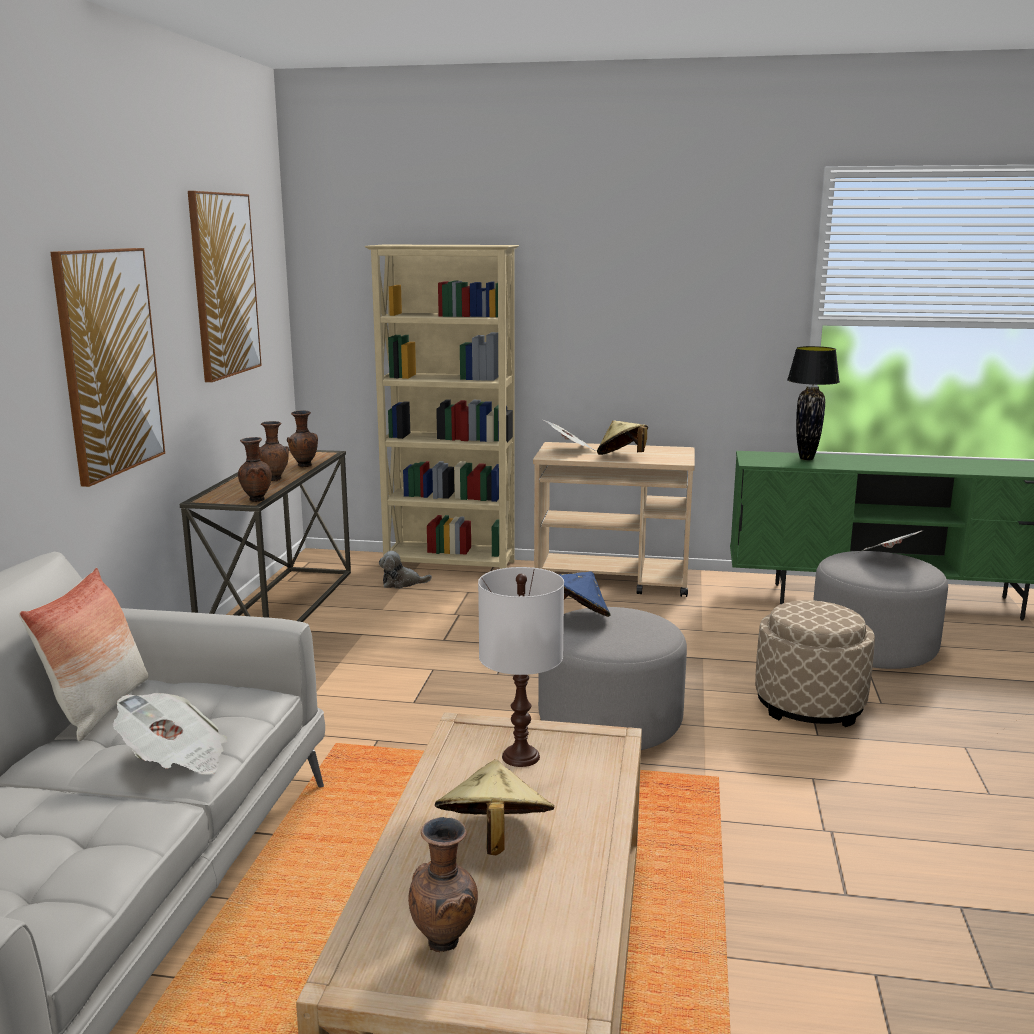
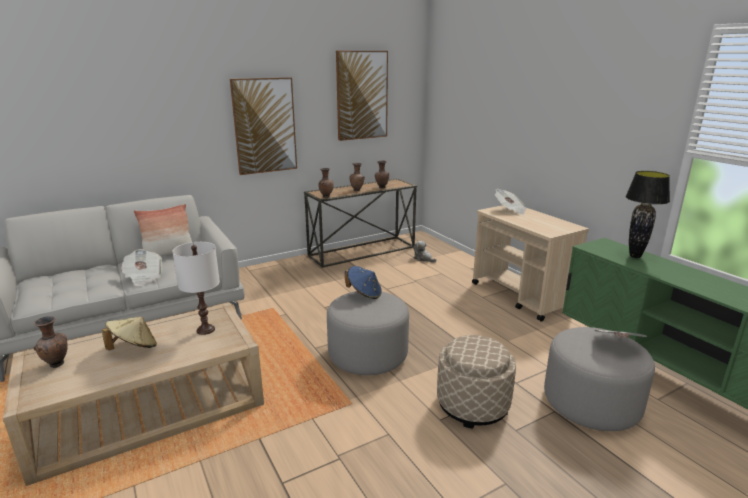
camera: 50 degrees right, 5 degrees up
(451, 566) = (459, 259): beige bookcase -> none
(622, 457) = (525, 221): beige hat -> none

